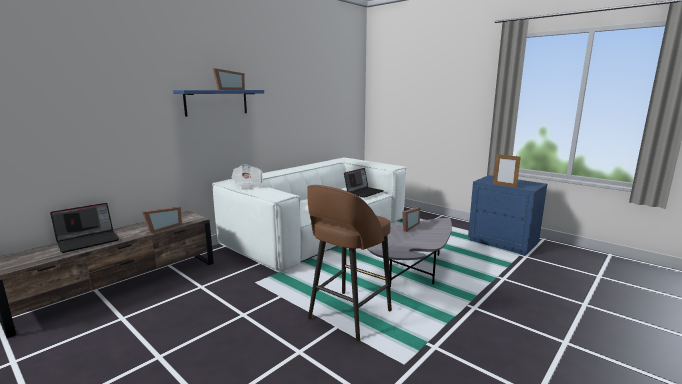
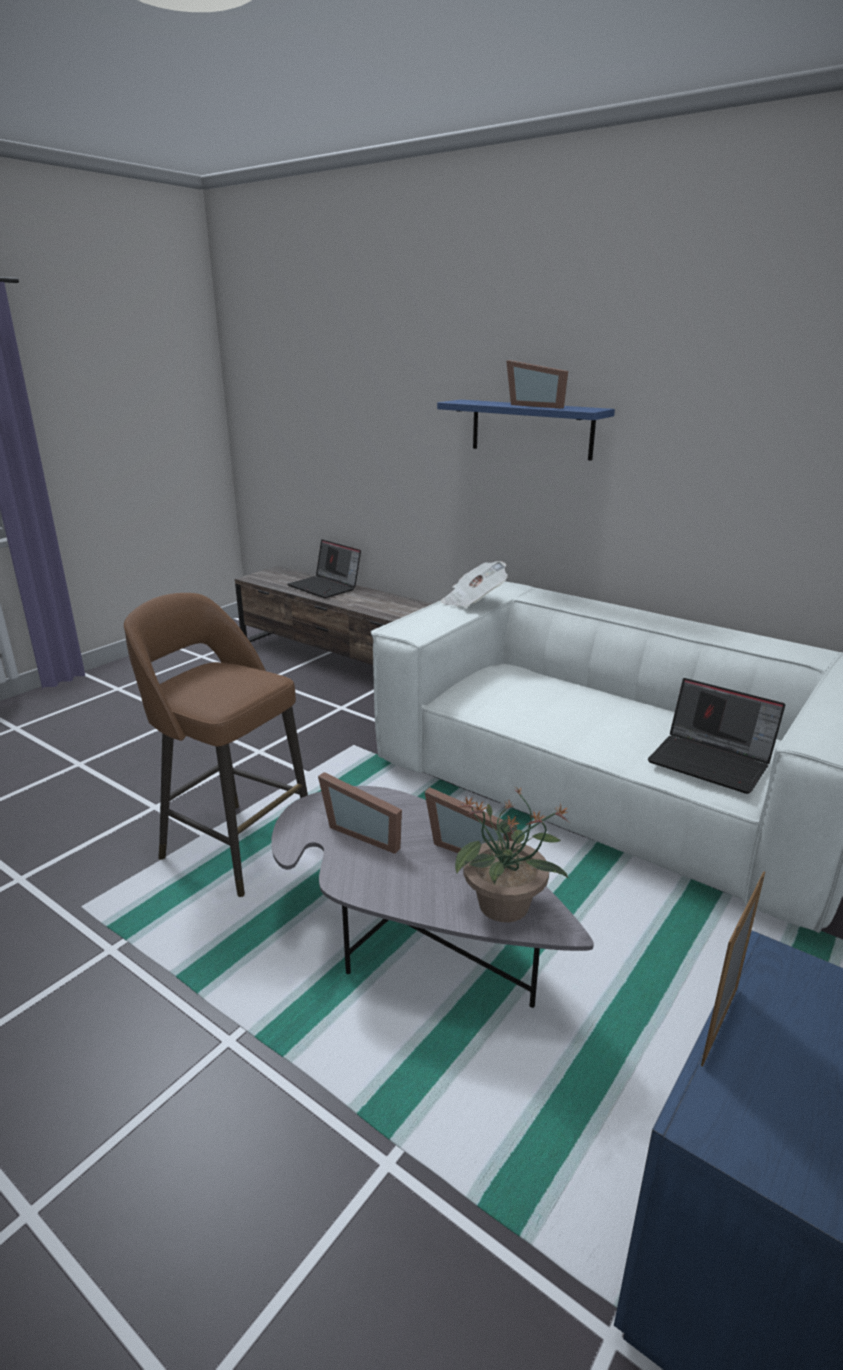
camera: 85 degrees right, 10 degrees up
(162, 228) = (372, 609): picture frame -> picture frame (365, 832)
(436, 224) = (505, 906): none -> potted plant

